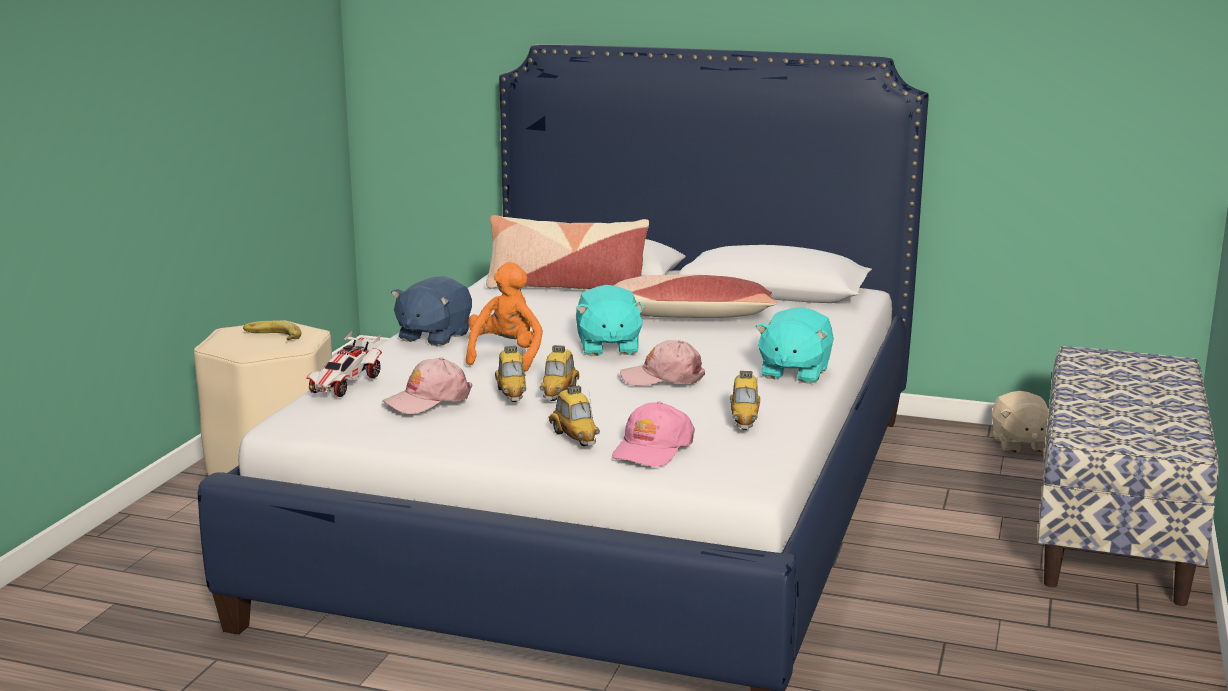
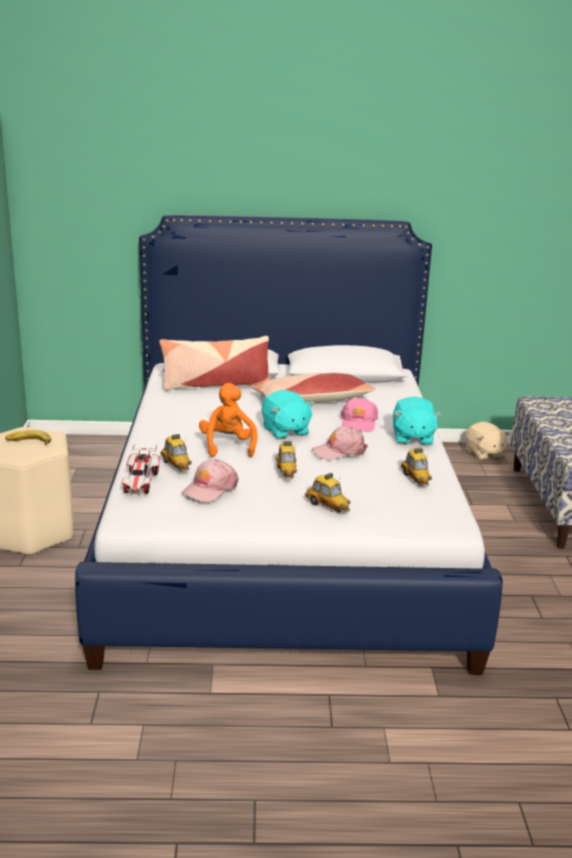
camera: 20 degrees left, 5 degrees up
(433, 336) = (163, 435): blue plush toy -> none
(511, 394) = (259, 477): toy car -> toy car (176, 465)
(652, 449) = (381, 508): pink cap -> pink cap (358, 422)

